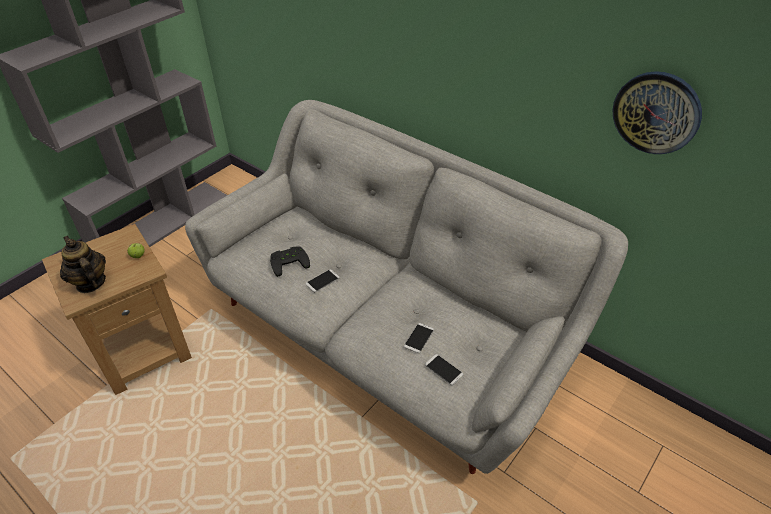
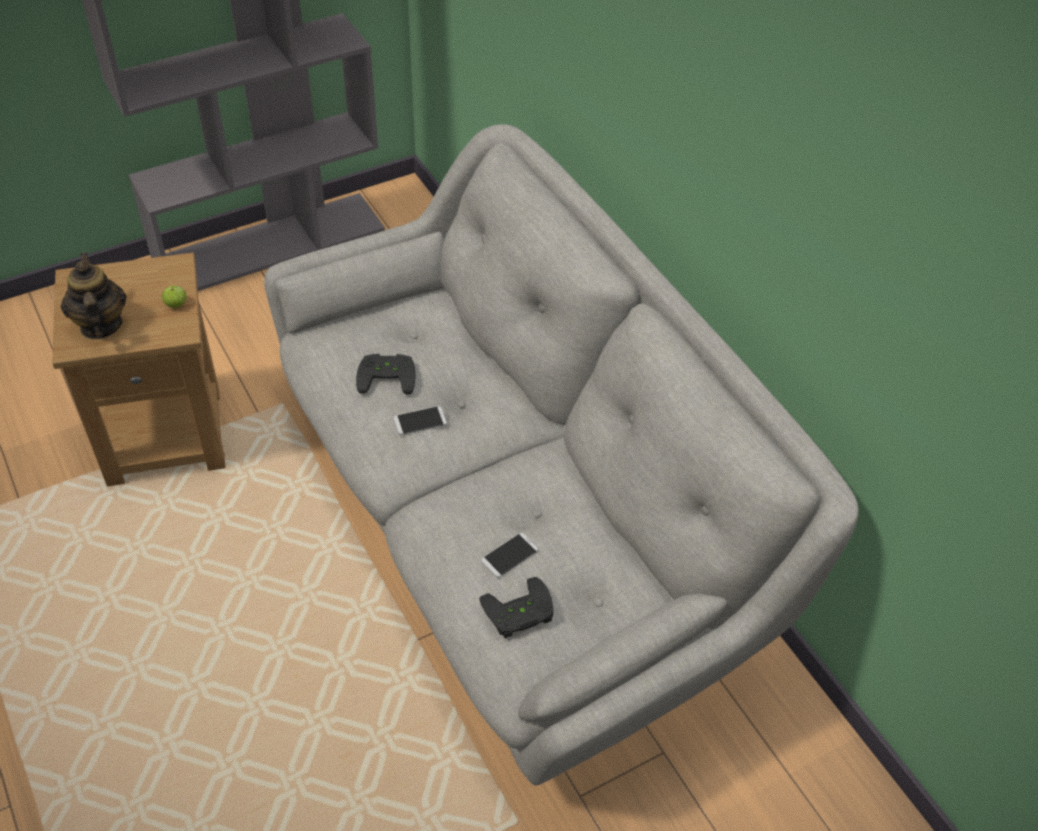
camera: 20 degrees right, 5 degrees up
(444, 370) = (519, 614): phone -> black game controller
(656, 112) = (924, 338): wall clock -> none

